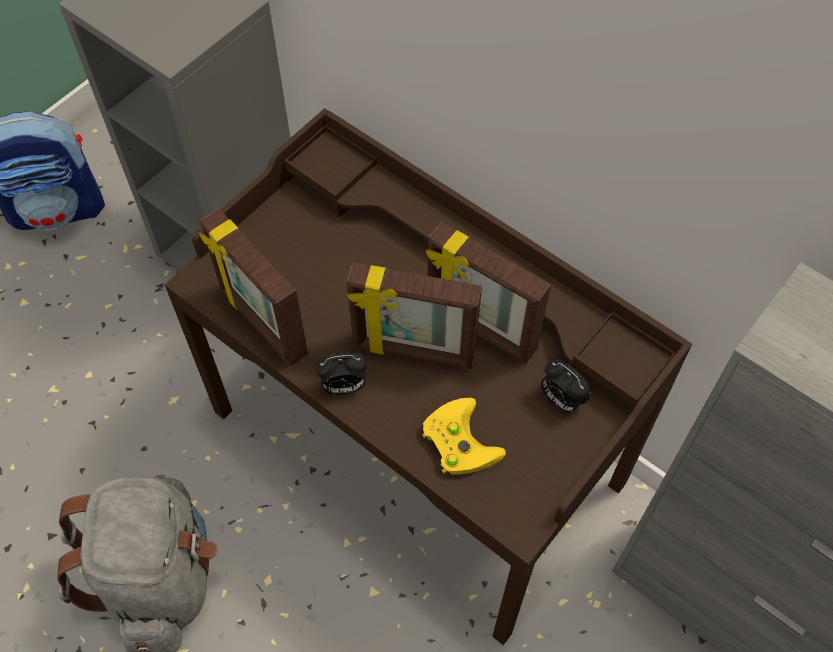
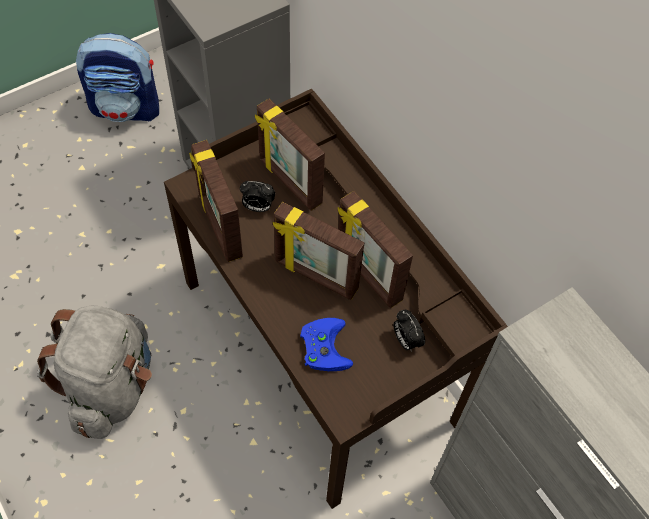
camera: 15 degrees right, 0 degrees up
(333, 238) = (289, 182): none -> picture frame
(343, 386) = (258, 286): alarm clock -> alarm clock (257, 207)
(457, 440) = (323, 346): yellow game controller -> blue game controller

